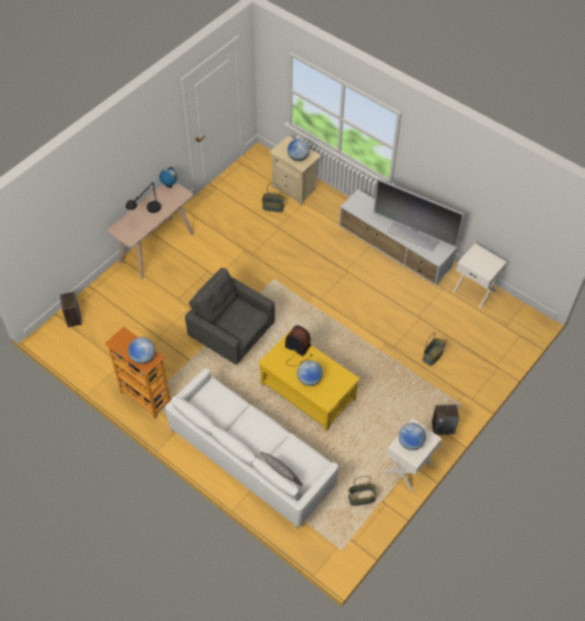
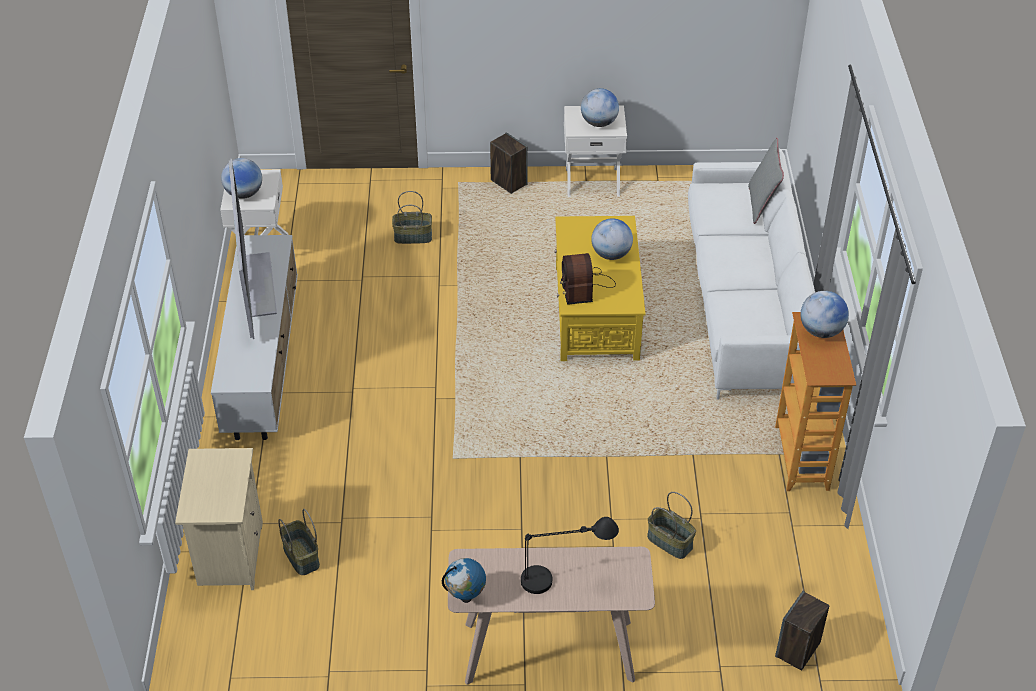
camera: 130 degrees left, 10 degrees down
(232, 334) = (600, 440): grey armchair -> none
(298, 157) = (222, 473): globe -> globe (244, 193)
(361, 498) = (675, 196): basket -> basket (670, 542)

